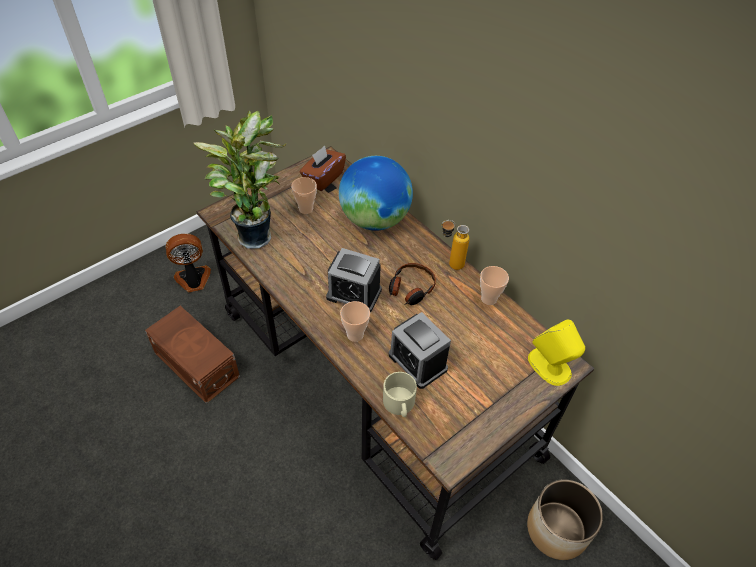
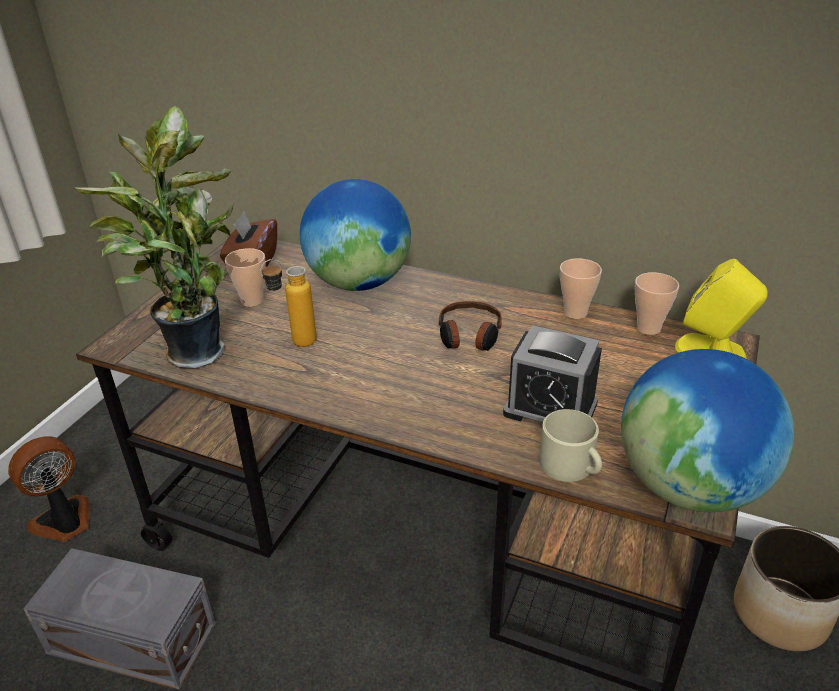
camera: 25 degrees left, 15 degrees down
(197, 363) = (131, 636): brown storage box -> grey storage box
(354, 294) = (396, 367): alarm clock -> none
(355, 335) = (437, 411): cup -> cup (648, 328)
(450, 264) = (496, 296): bottle -> bottle (294, 343)
(454, 448) = (690, 486): none -> globe

